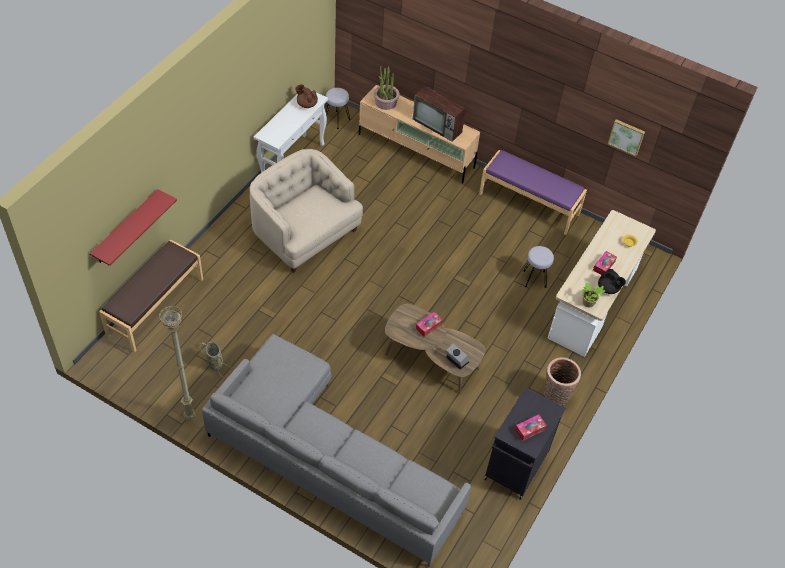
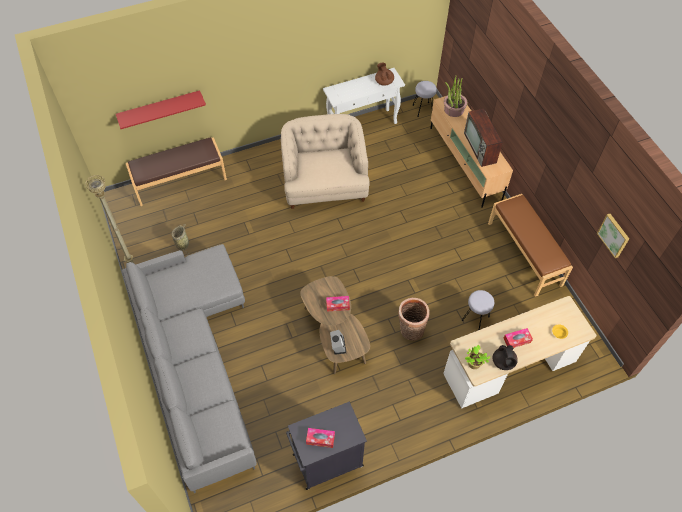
camera: 40 degrees right, 5 degrees up
(529, 203) = (525, 253): purple bench -> brown bench
(555, 396) = (408, 425): basket -> basket (410, 330)

